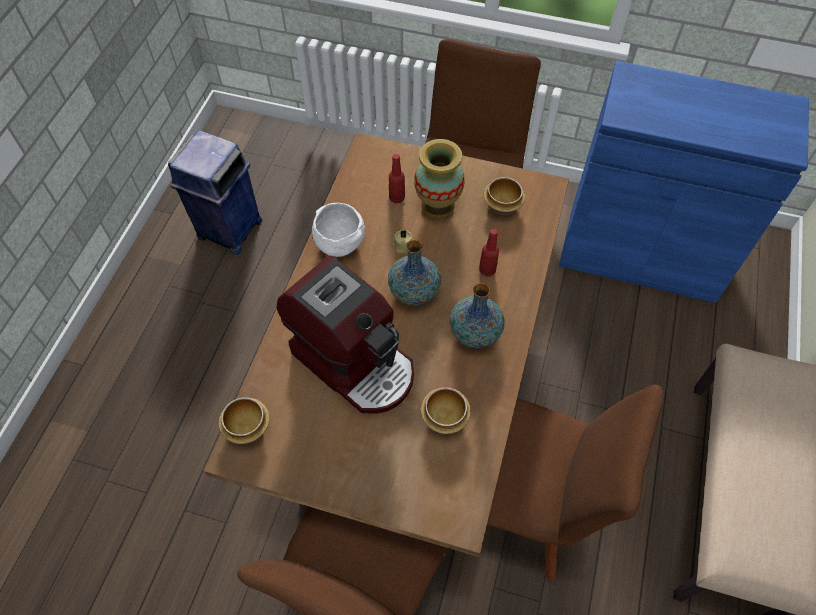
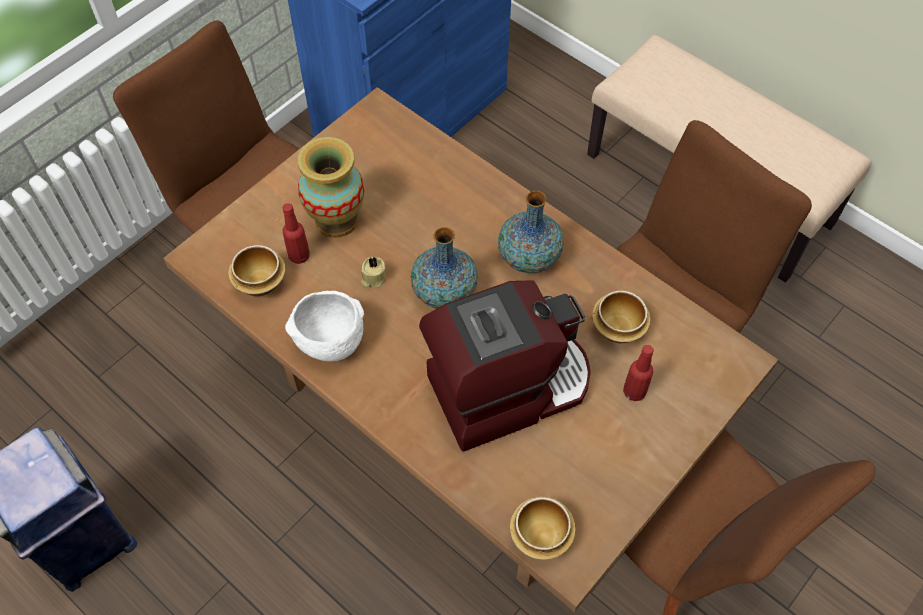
camera: 65 degrees left, 0 degrees up
(487, 270) = (455, 212): red bottle -> red bottle (634, 392)
(501, 205) = (375, 161): bowl -> bowl (259, 282)

